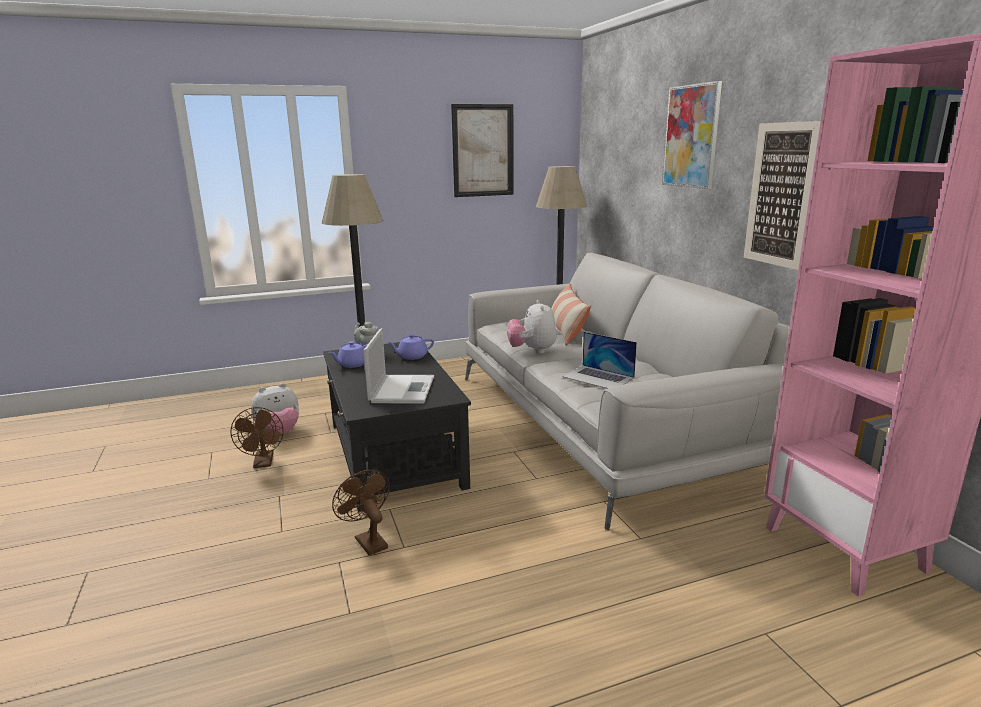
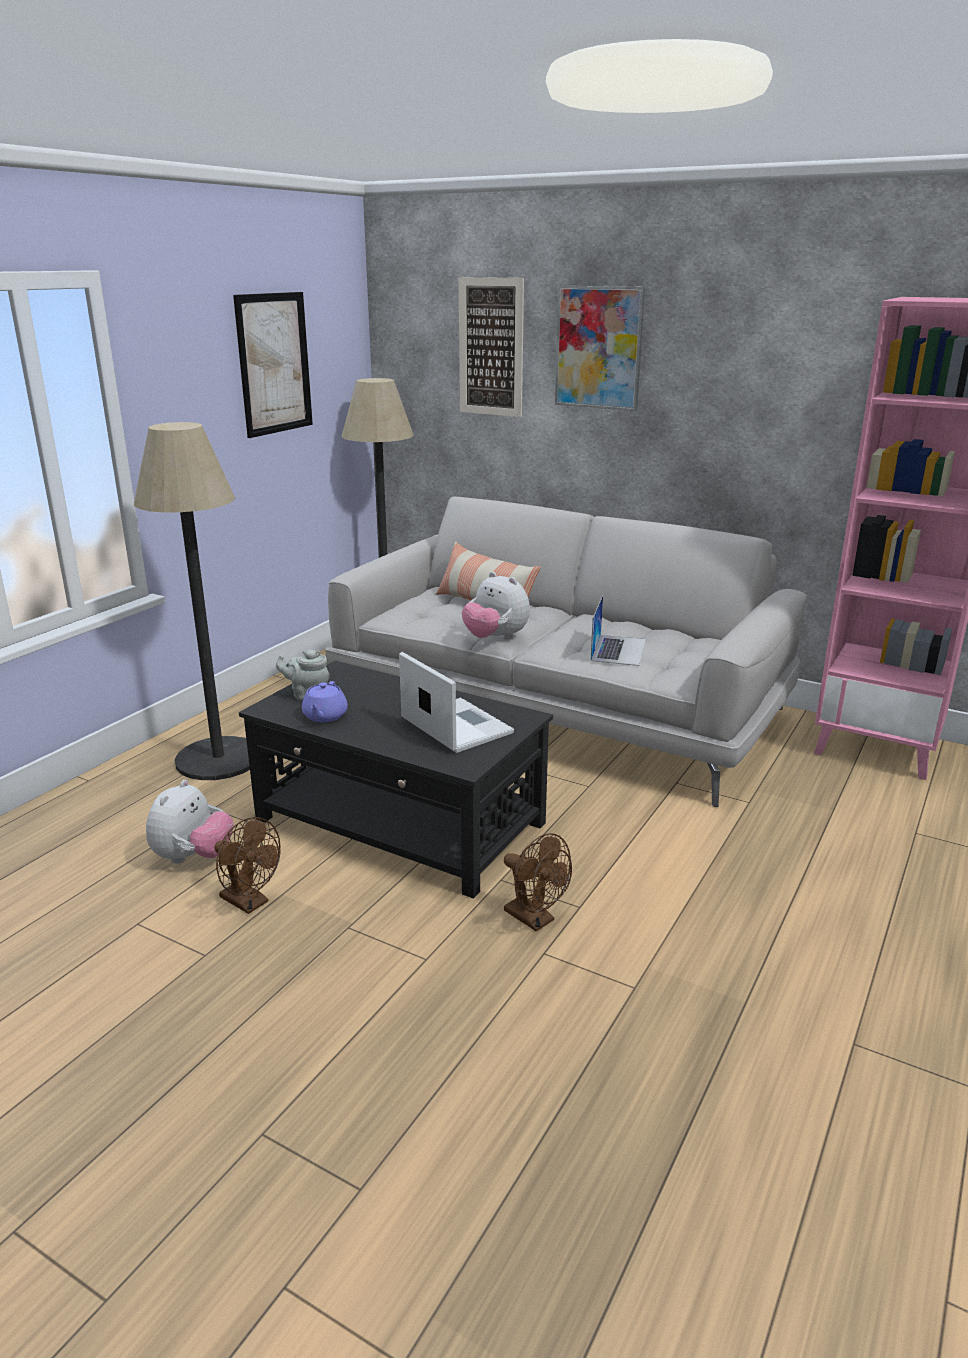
camera: 40 degrees left, 5 degrees up
(368, 540) = (535, 919): brown fan -> brown fan turned 150 degrees counterclockwise
(412, 356) = (377, 684): purple teapot -> none
(598, 377) = (618, 650): laptop -> laptop turned 75 degrees counterclockwise
(780, 195) = (740, 418): picture -> picture (491, 347)

